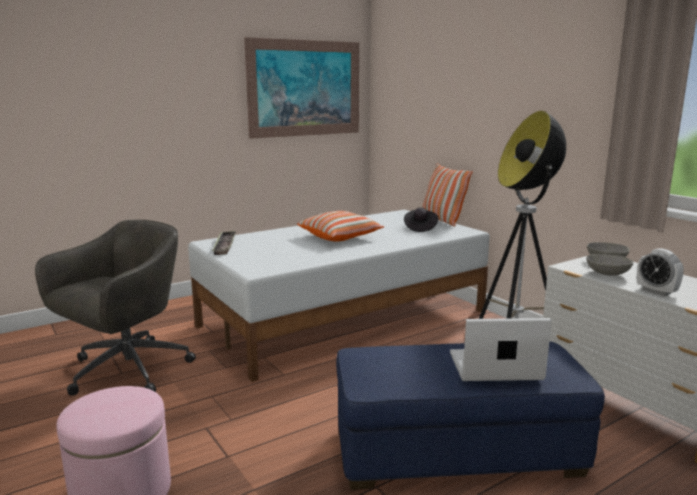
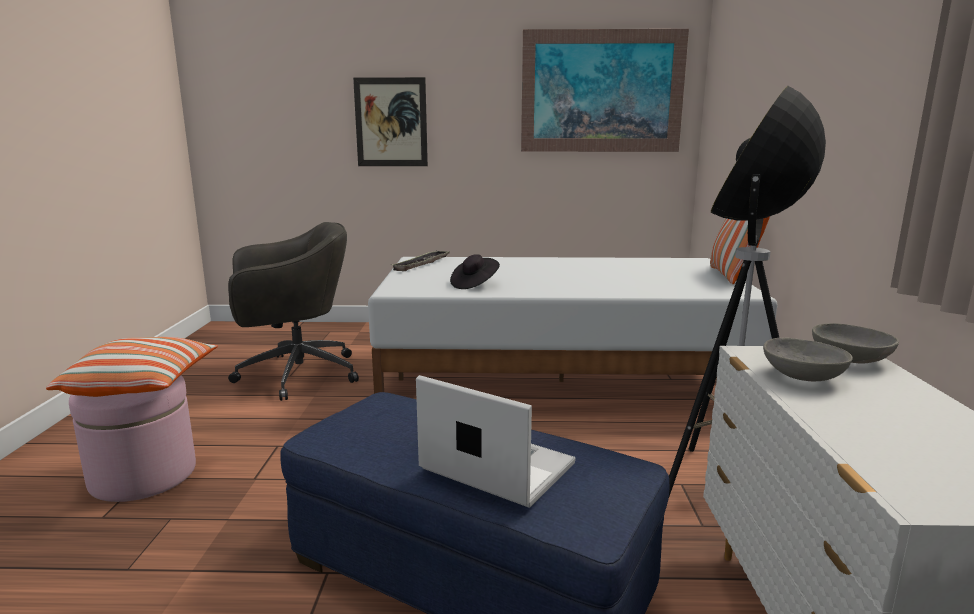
camera: 35 degrees right, 0 degrees up
(133, 118) = (391, 122): none -> picture
(340, 237) = (556, 274): pillow -> pillow (142, 385)
(420, 228) = (680, 279): black hat -> black hat (474, 284)
(656, 291) = (839, 423): alarm clock -> none

